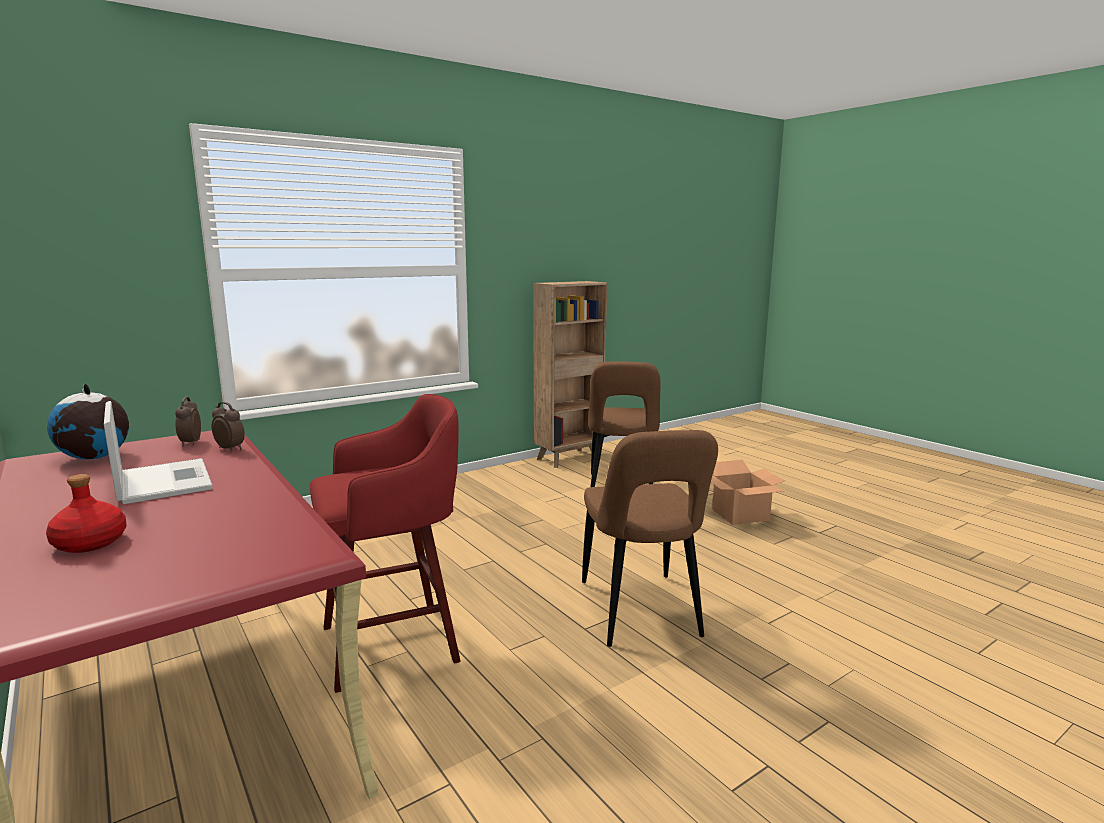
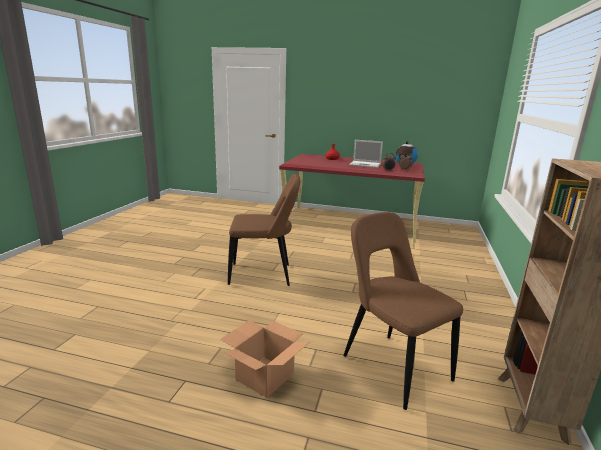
camera: 140 degrees right, 5 degrees up
(395, 643) = (329, 242): red stool -> none
(641, 612) = (263, 275): brown chair -> brown chair turned 135 degrees clockwise

